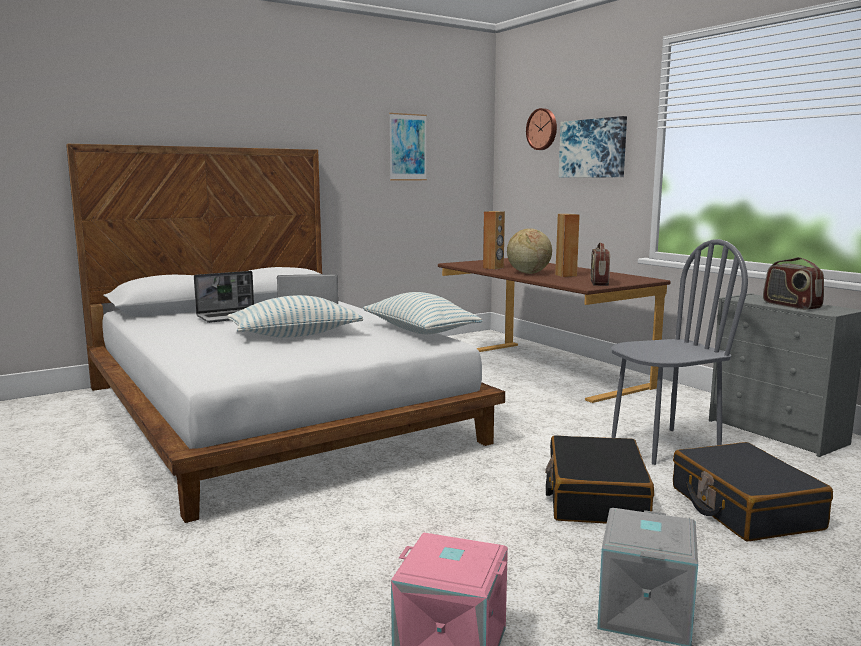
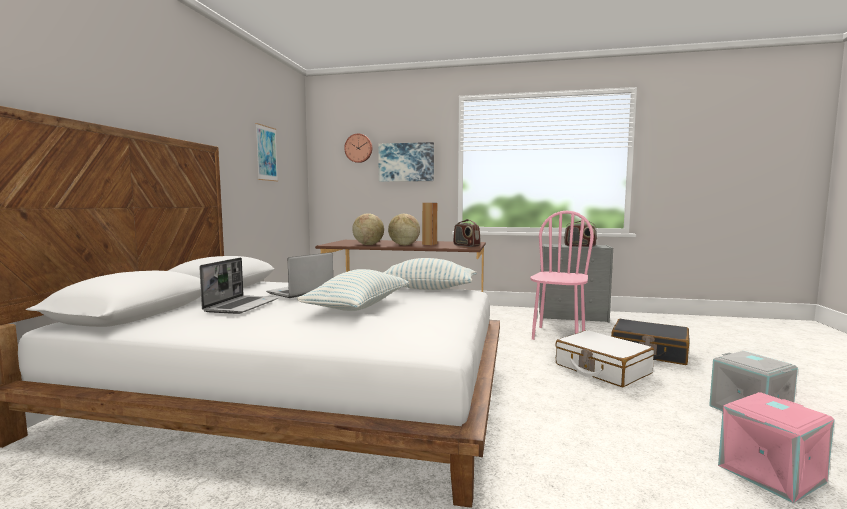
camera: 45 degrees left, 5 degrees down
(493, 268) = (368, 244): brown speaker -> globe
(595, 497) = (602, 369): black suitcase -> white suitcase
(664, 446) = (558, 335): grey chair -> pink chair

